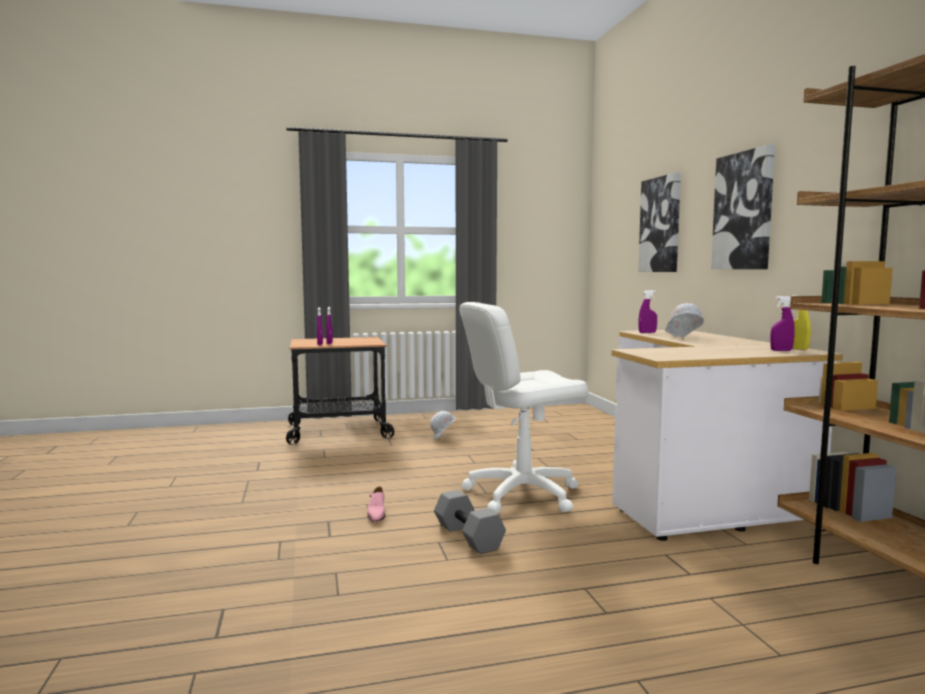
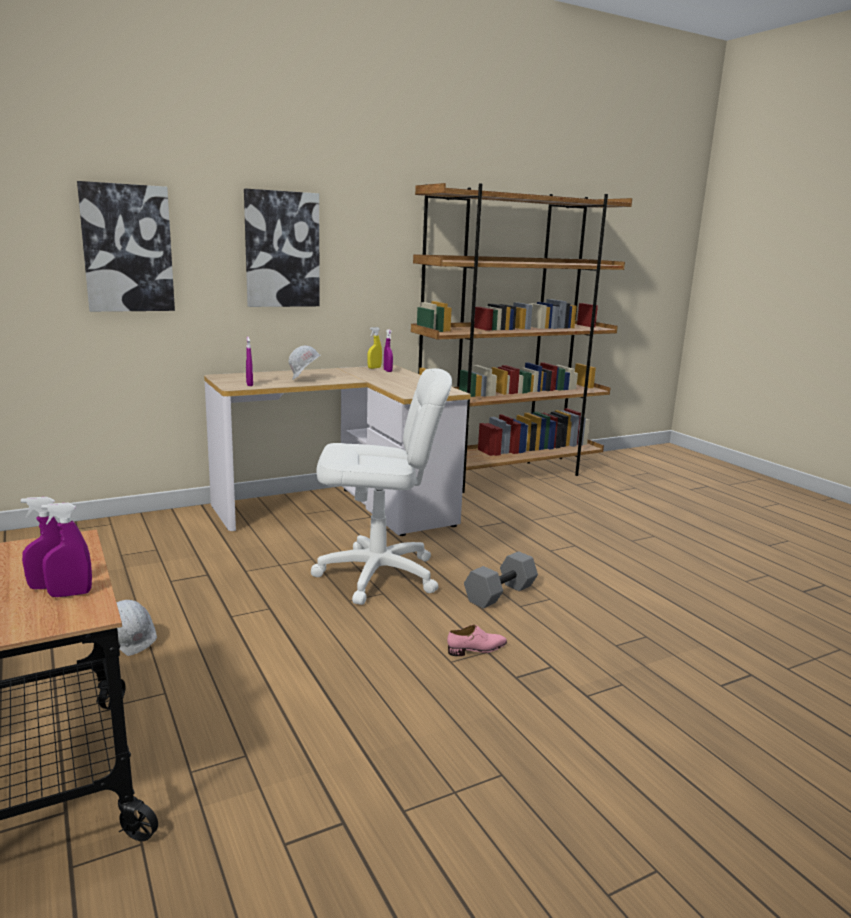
camera: 105 degrees left, 10 degrees up
(522, 494) = (378, 575): white office chair -> white office chair turned 60 degrees counterclockwise

